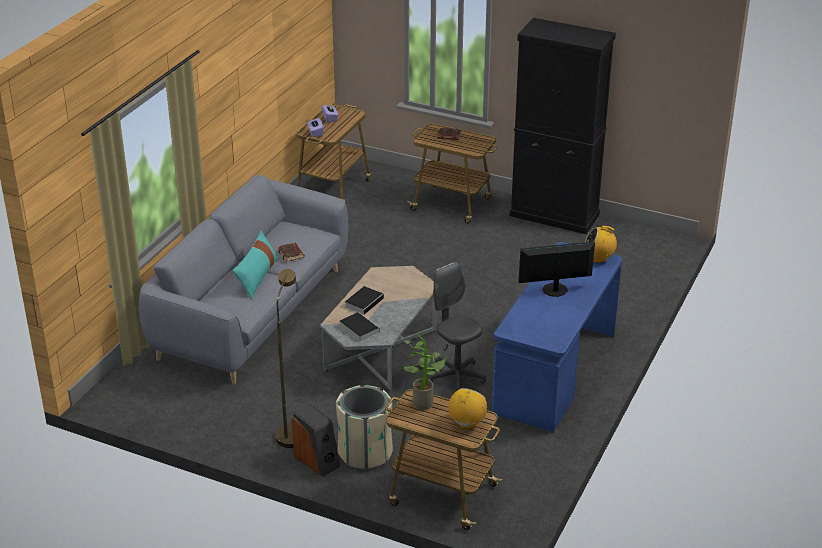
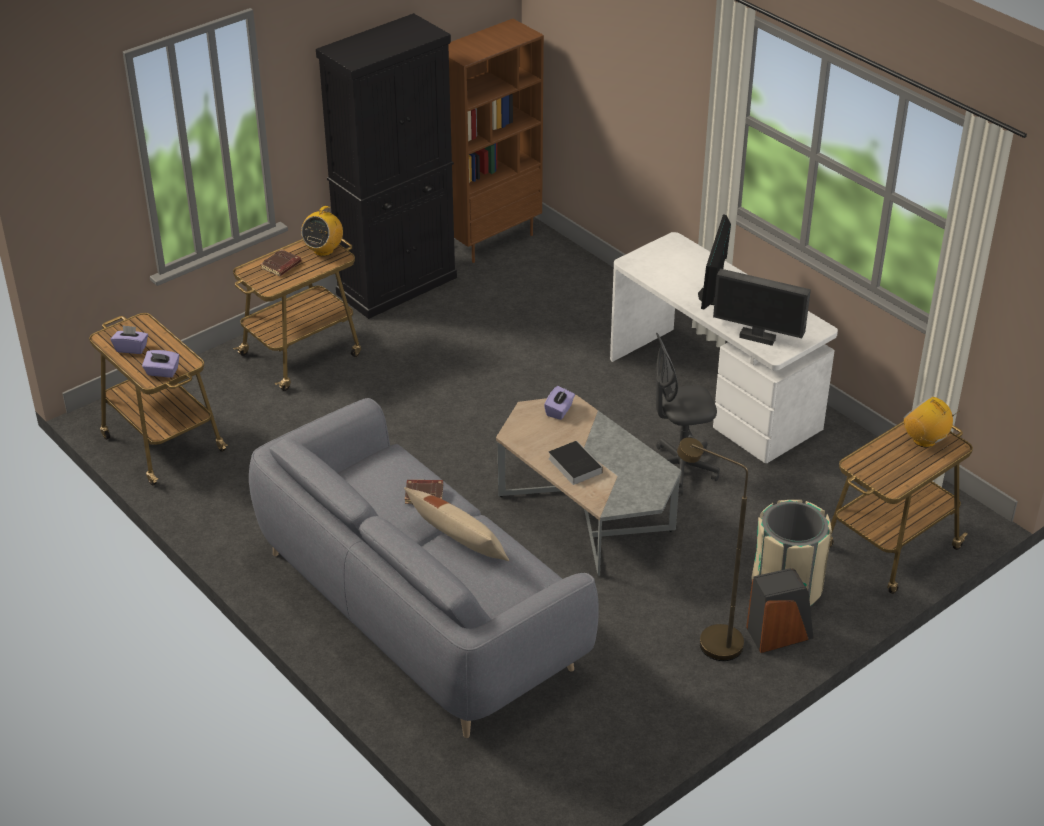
camera: 65 degrees left, 5 degrees up
(257, 277) = (457, 541): turquoise pillow -> beige pillow
(358, 328) = (630, 487): book -> none
(415, 283) = (559, 411): none -> purple tissue box
(424, 402) = (870, 460): potted plant -> none
(520, 319) = (757, 337): none -> monitor
(555, 372) = (714, 392): blue desk -> white desk
(598, 258) = (668, 246): radio -> radio (323, 250)
(643, 235) = (491, 240): none -> brown bookcase

